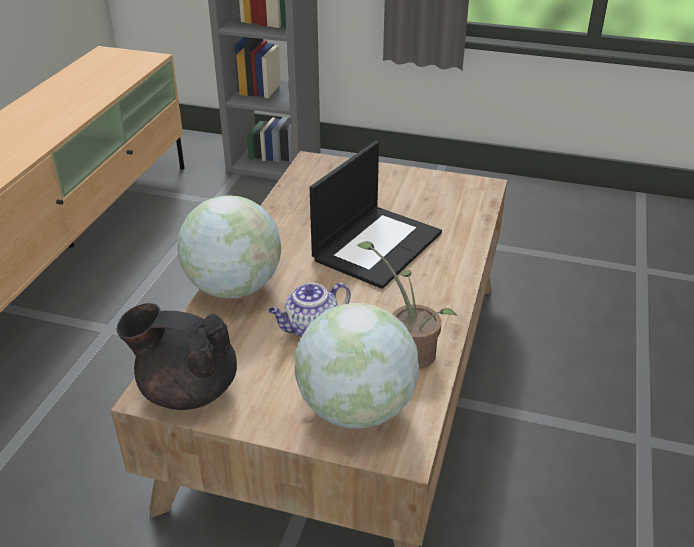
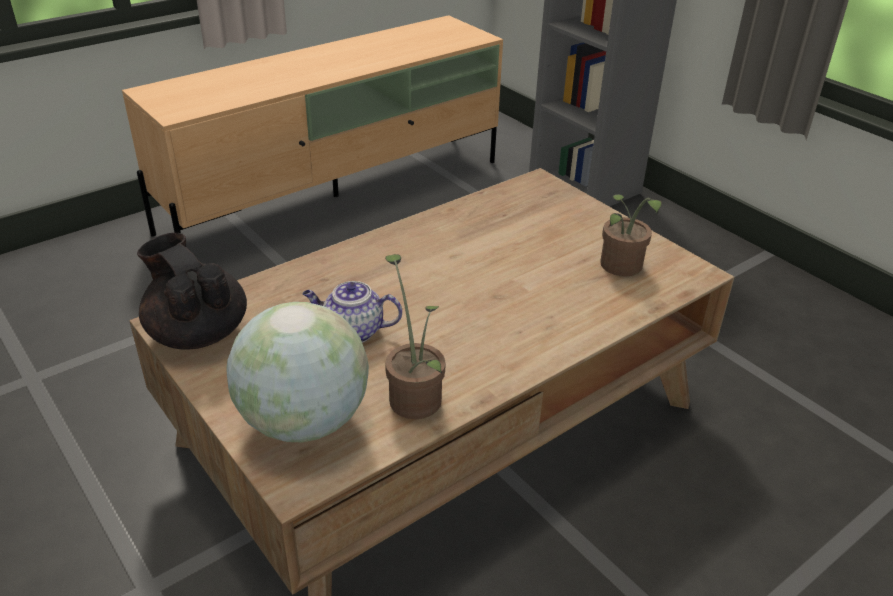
camera: 35 degrees right, 0 degrees up
(234, 287) = (333, 266): globe -> none
(377, 245) = (506, 284): laptop -> none
(437, 202) = (621, 268): none -> potted plant

